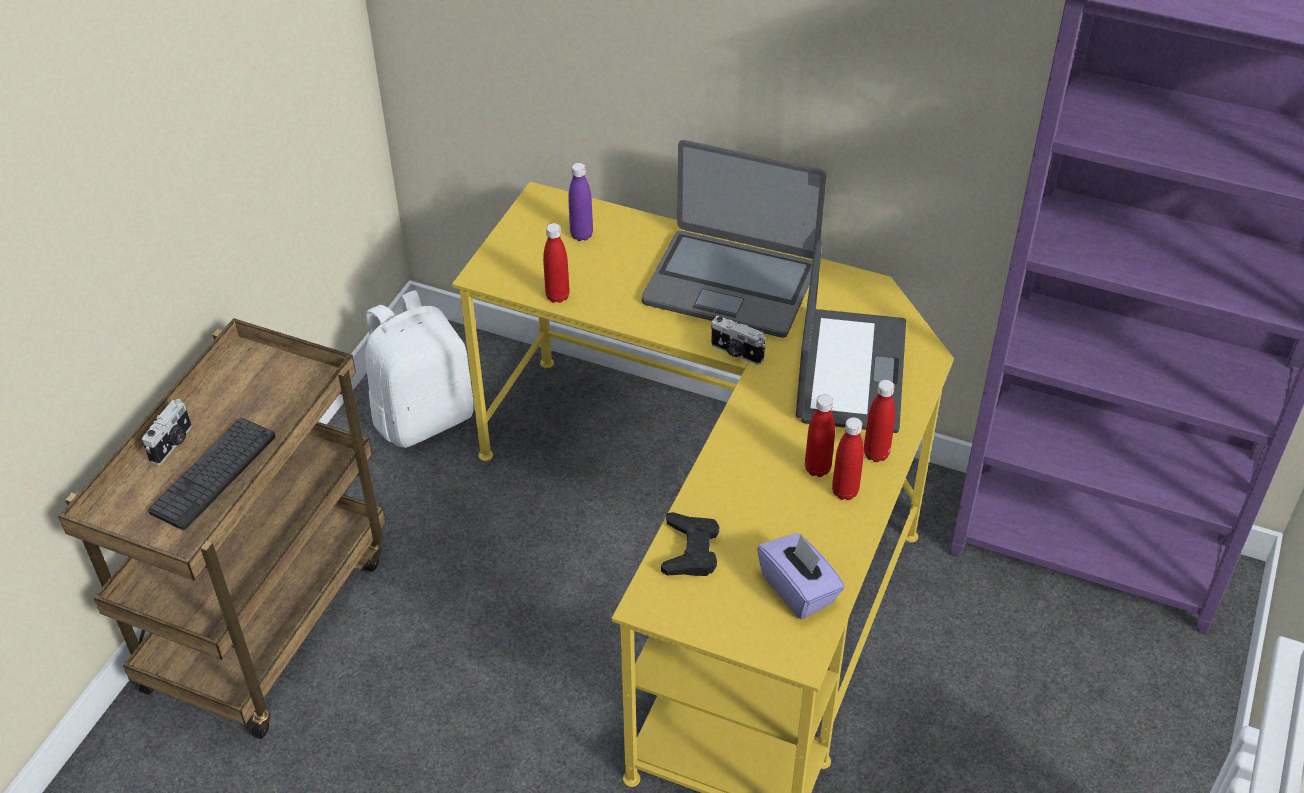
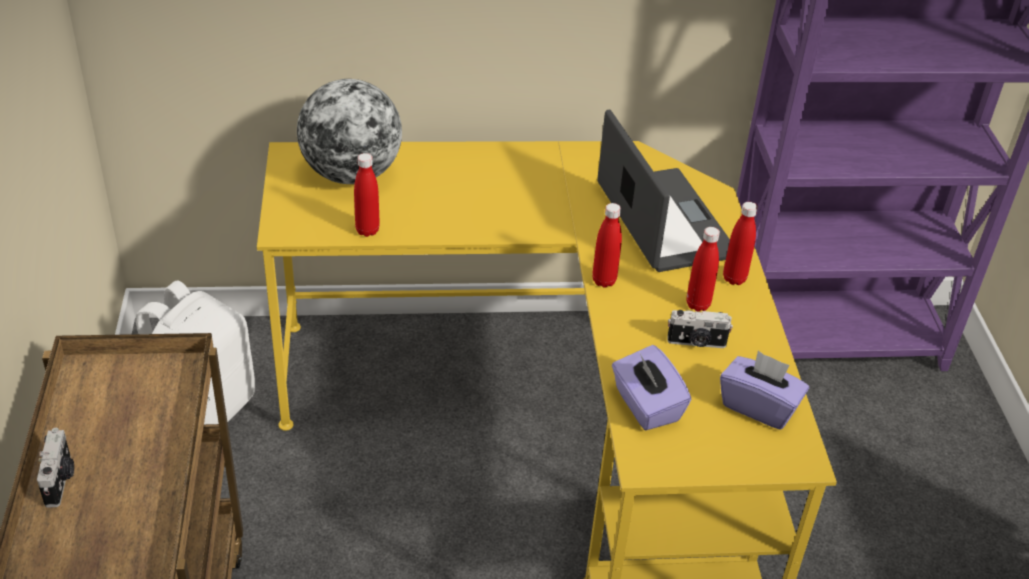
camera: 30 degrees left, 5 degrees down
(213, 474) = (128, 494): keyboard -> none
(581, 235) = (351, 174): purple bottle -> globe
(690, 550) = (646, 405): black game controller -> purple tissue box
(731, 283) = (514, 179): laptop -> none
(736, 353) = (560, 233): camera -> camera (696, 343)
(845, 492) = (733, 316): red bottle -> red bottle (604, 281)

